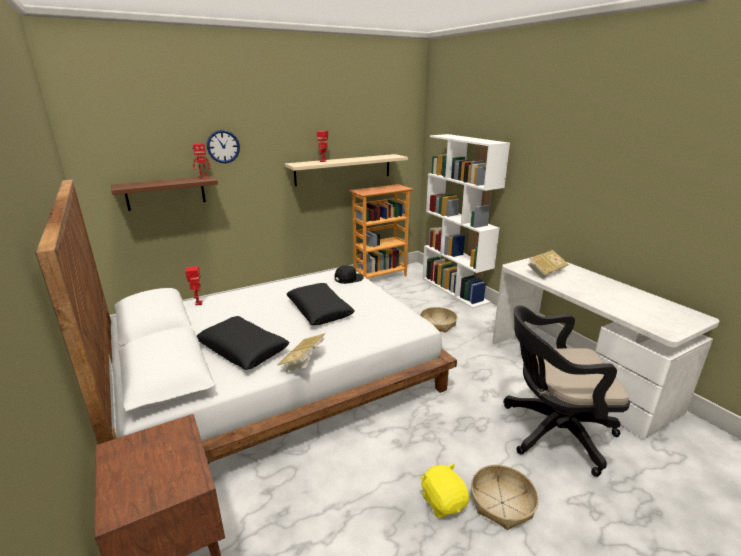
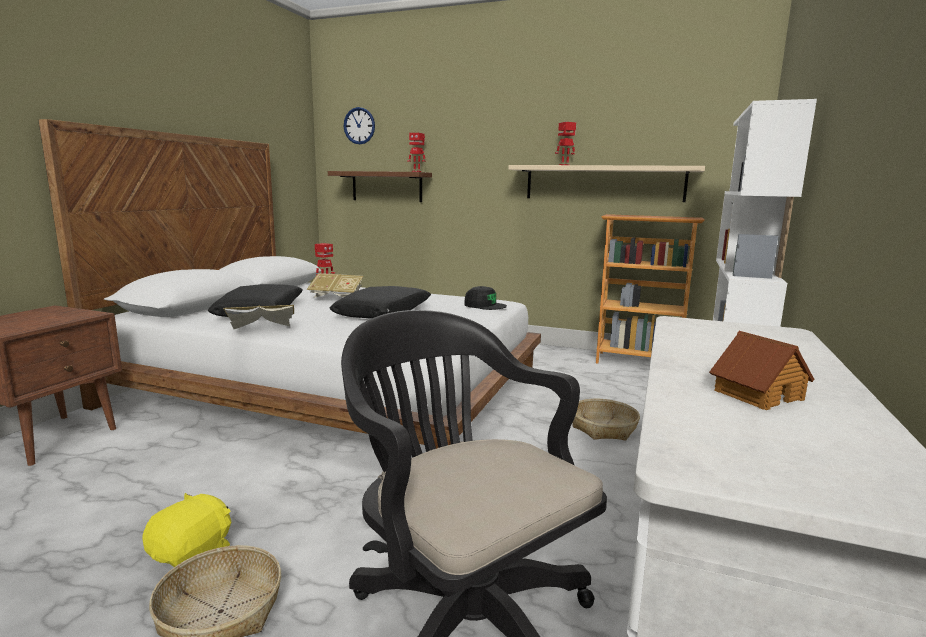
camera: 50 degrees right, 10 degrees down
(223, 146) = (448, 140): wall clock -> wall clock (359, 126)
(546, 272) = (713, 338): book -> book (336, 297)
(614, 296) = (757, 394): none -> toy house

